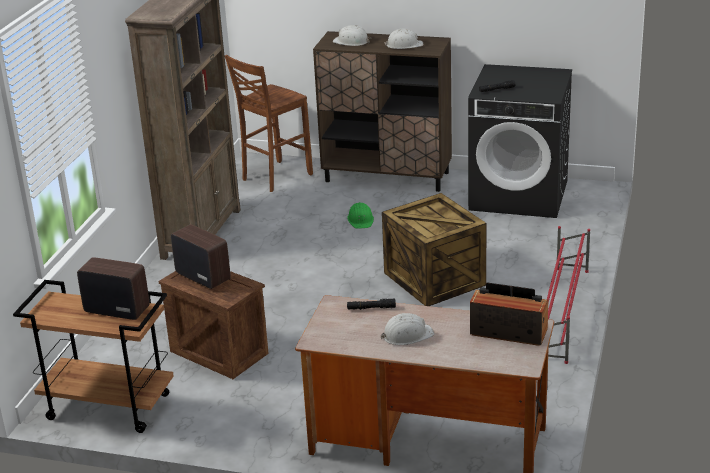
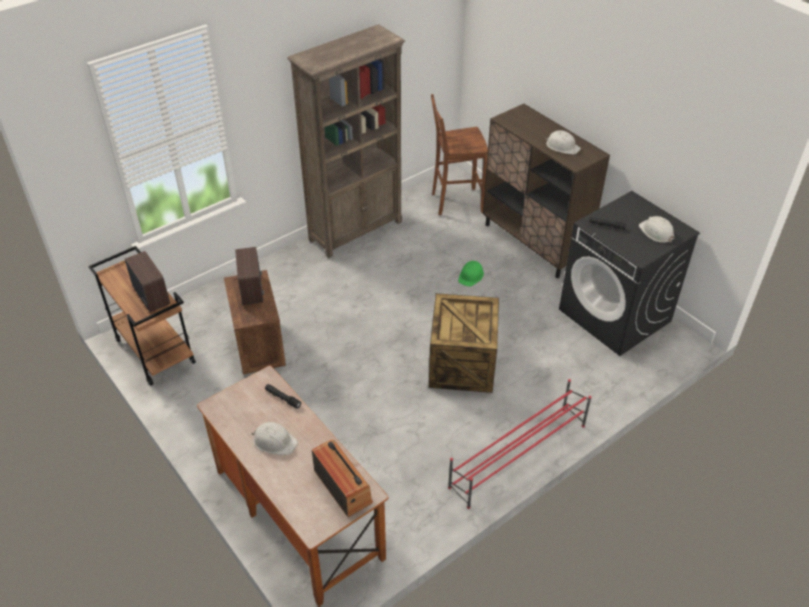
camera: 35 degrees right, 15 degrees up
(351, 41) = (527, 123): white hard hat -> white hard hat (656, 232)

